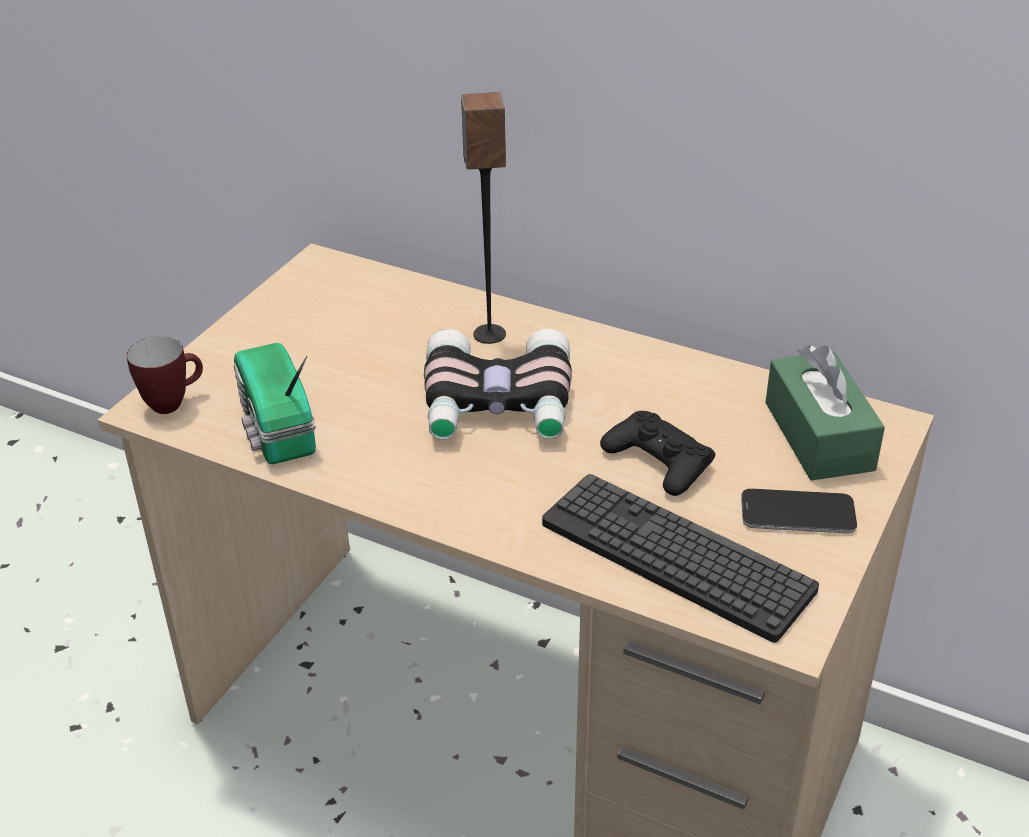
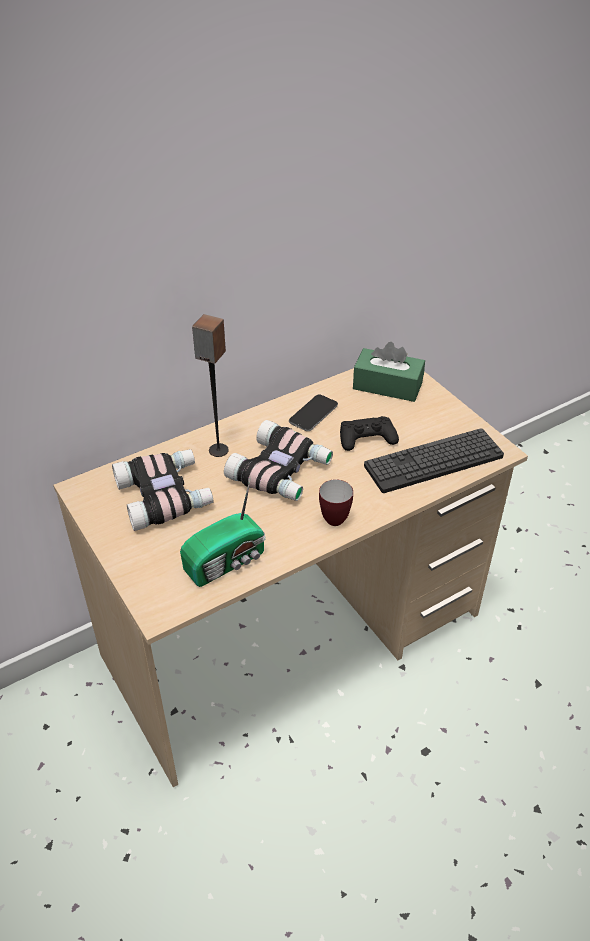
camera: 60 degrees left, 5 degrees up
(173, 402) = (163, 598): mug -> mug (333, 516)
(275, 428) = (227, 561): radio -> radio turned 45 degrees counterclockwise
(361, 328) = (165, 495): none -> binoculars
(797, 513) = (432, 415): phone -> phone (313, 414)

